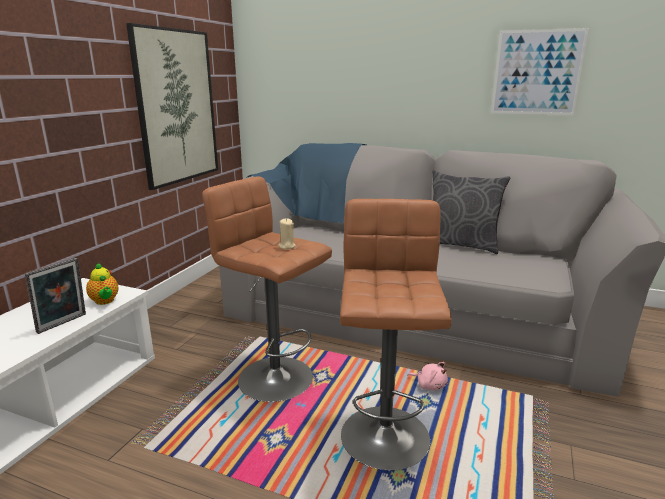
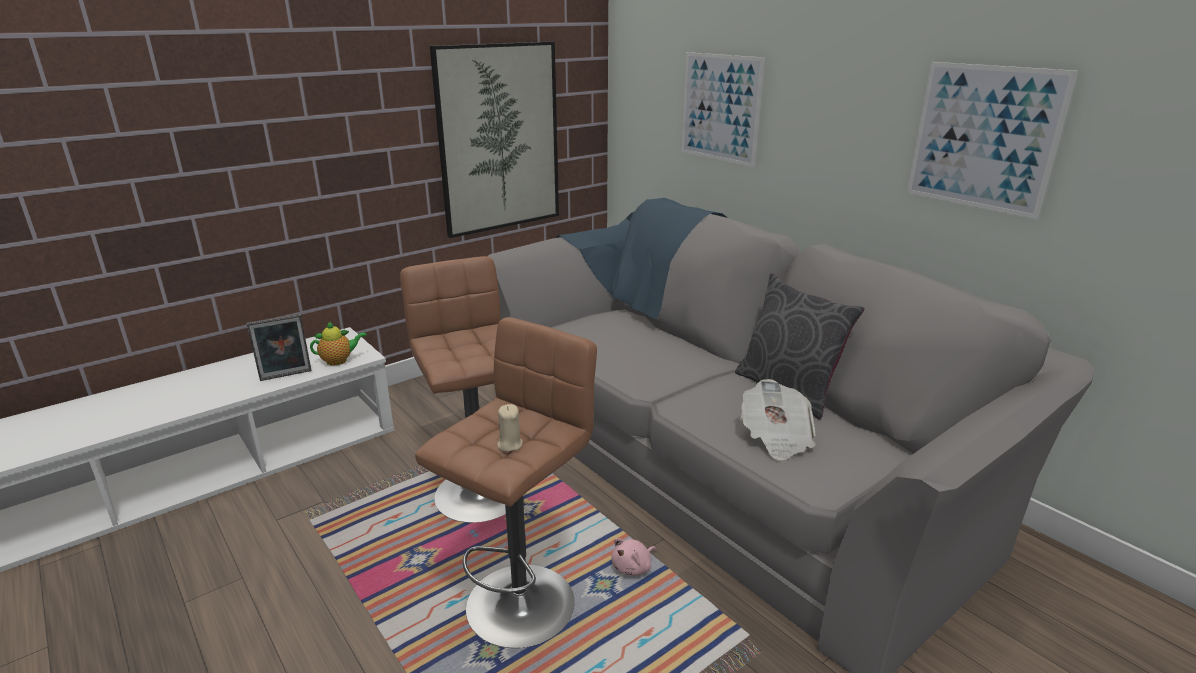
camera: 30 degrees right, 5 degrees up
(105, 301) = (339, 361): teapot -> teapot turned 105 degrees counterclockwise
(287, 246) = (481, 349): beige candle -> beige candle (509, 444)
(343, 76) = (720, 108): none -> picture
(429, 385) = (633, 567): pink plush toy -> pink plush toy turned 75 degrees clockwise
(493, 266) = (776, 437): none -> newspaper

